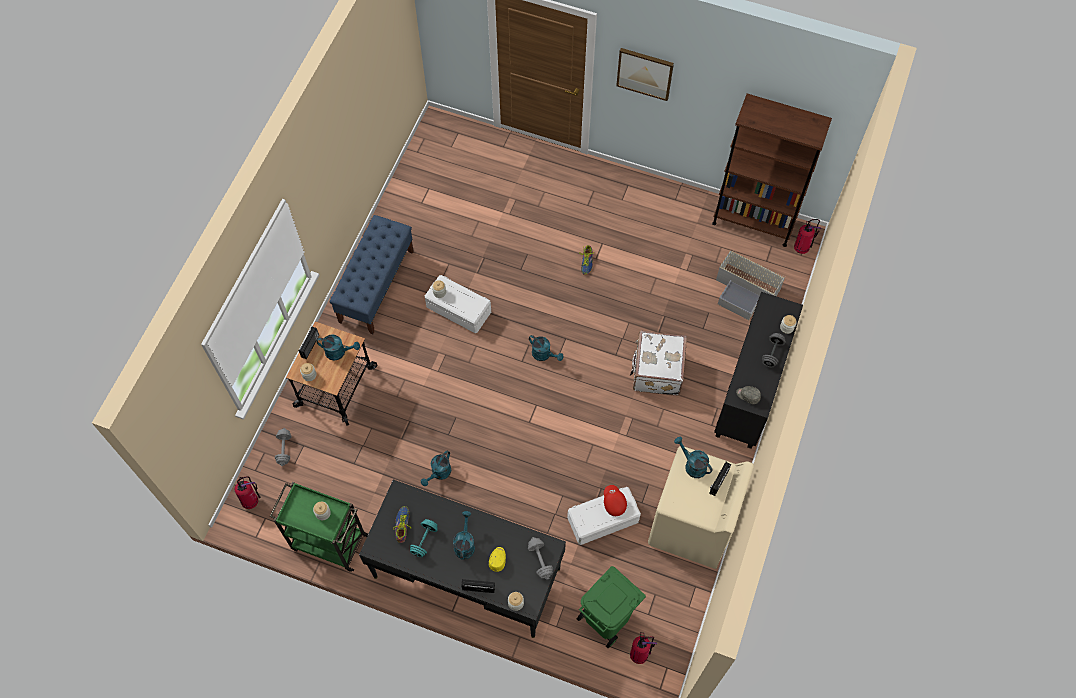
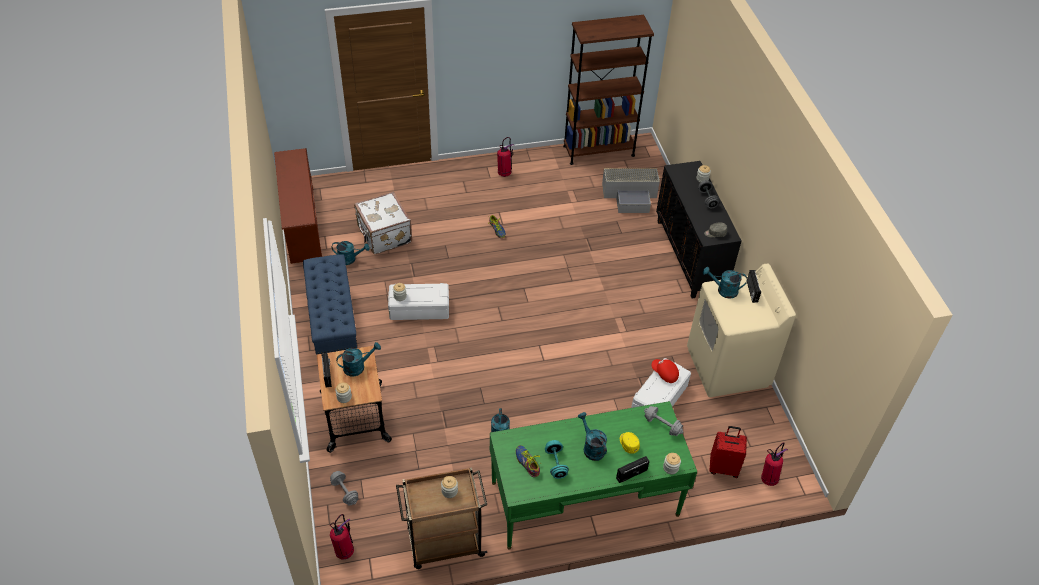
camera: 35 degrees left, 15 degrees down
(328, 541) = (444, 544): green cart -> brown cart
(416, 165) = (301, 224): none -> brown shoe rack
(467, 573) = (585, 498): black desk -> green desk
(544, 355) = (516, 307): turquoise watering can -> turquoise watering can (350, 259)
(608, 619) = (723, 467): green trash can -> red suitcase
(645, 73) = (481, 43): picture -> none
(656, 371) = (612, 277): white suitcase -> white suitcase (383, 235)
(802, 248) = (646, 152): fire extinguisher -> fire extinguisher (504, 173)

